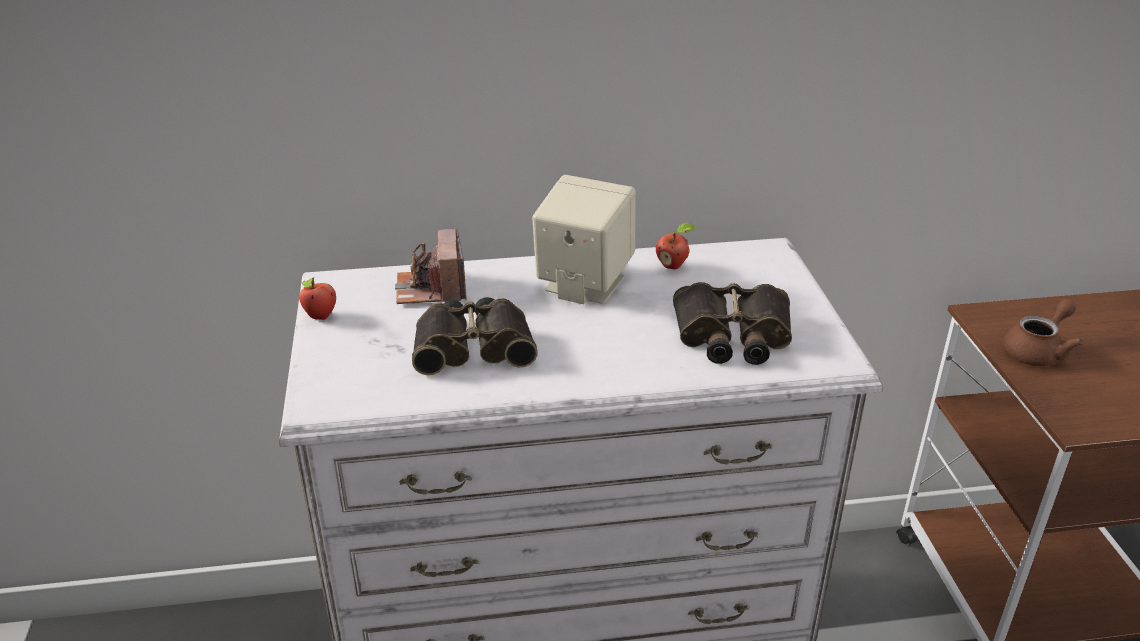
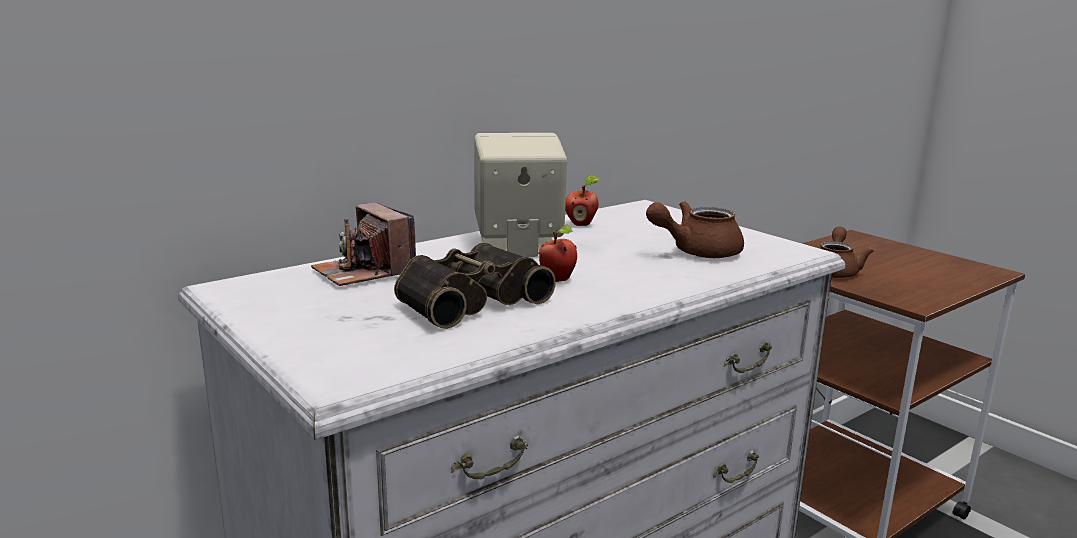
camera: 30 degrees left, 15 degrees down
(321, 317) = (252, 312): apple -> apple (558, 280)
(732, 336) = (696, 252): binoculars -> brown teapot

